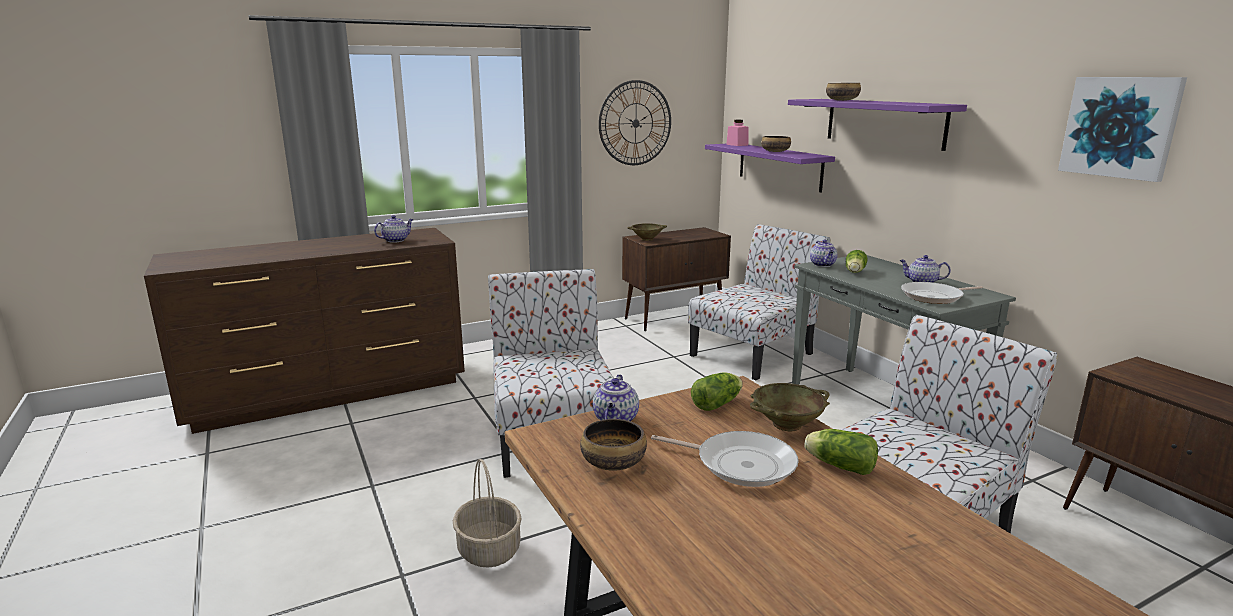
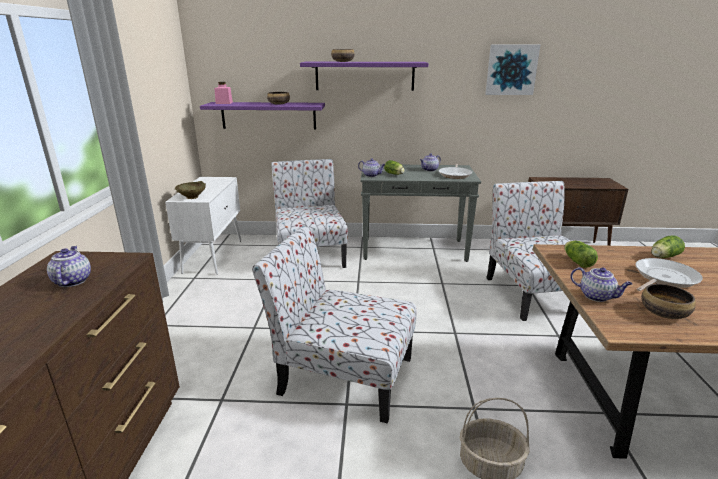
camera: 60 degrees left, 5 degrees up
(635, 123) = (149, 92): wall clock -> none
(675, 317) = (213, 255): brown cabinet -> white cabinet
(787, 424) = (610, 253): beige bowl -> none

